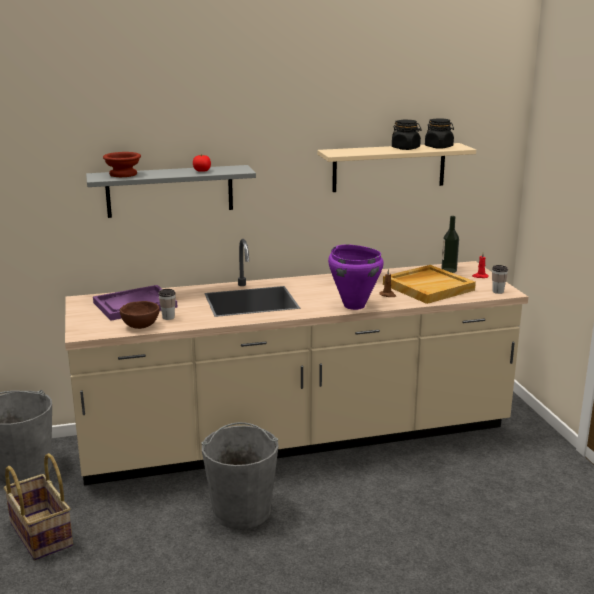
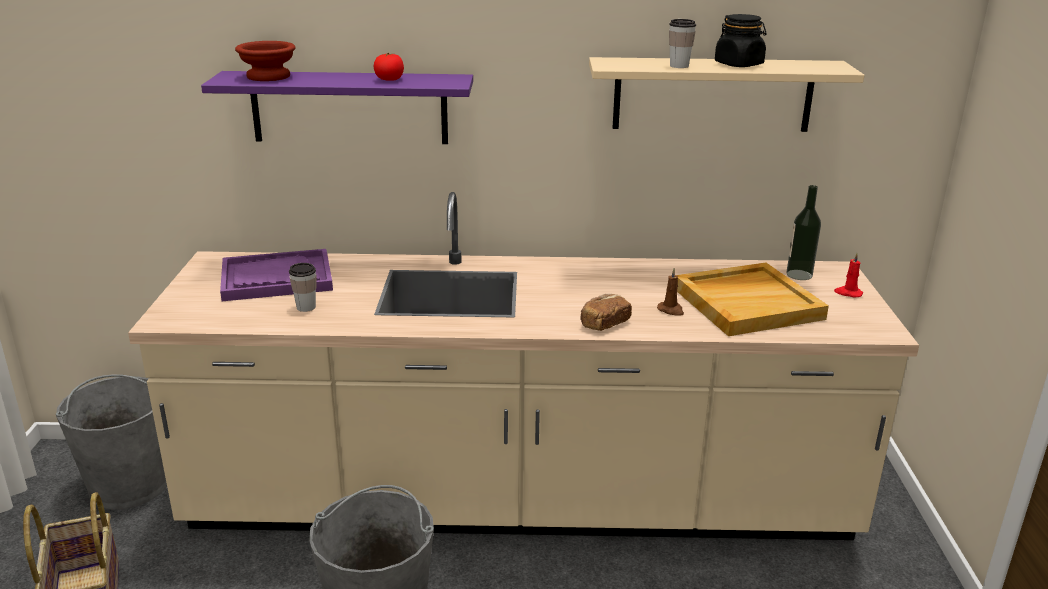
camera: 15 degrees right, 5 degrees up
(141, 326) = (255, 318): brown bowl -> none
(170, 191) = (349, 107): grey shelf -> purple shelf
(354, 305) = (604, 323): purple cooking pot -> bread
(439, 147) = (799, 66): black jar -> none
(498, 291) = (866, 327): cup -> cup (679, 66)

